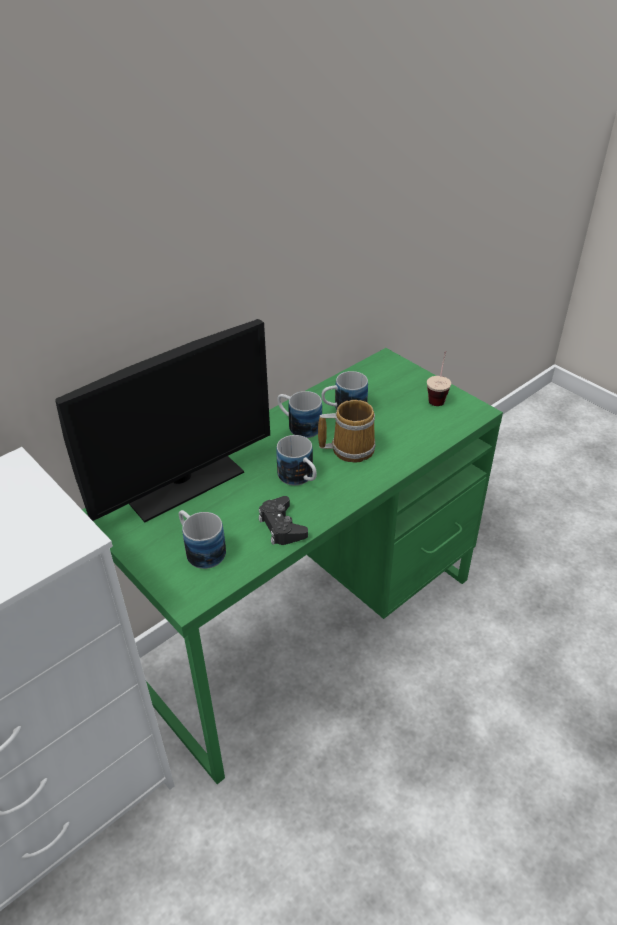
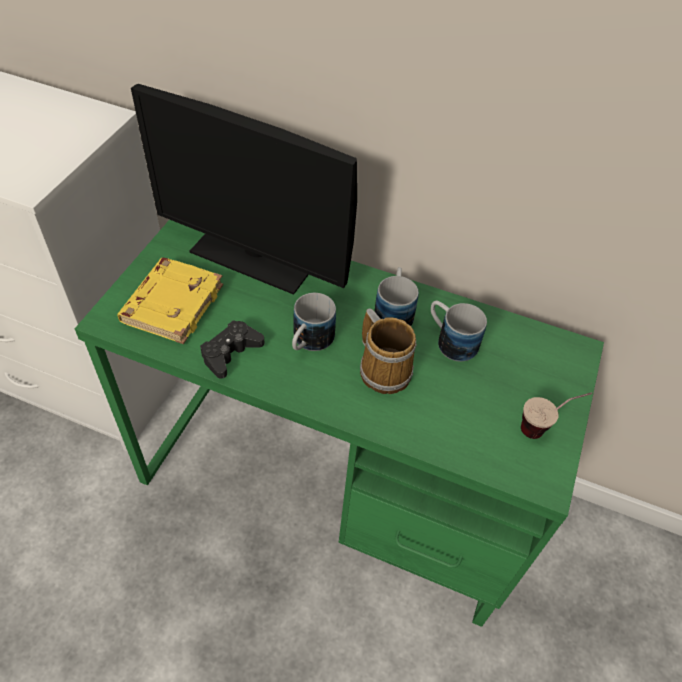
camera: 60 degrees right, 10 degrees up
(200, 549) = (172, 303): mug -> yellow book

